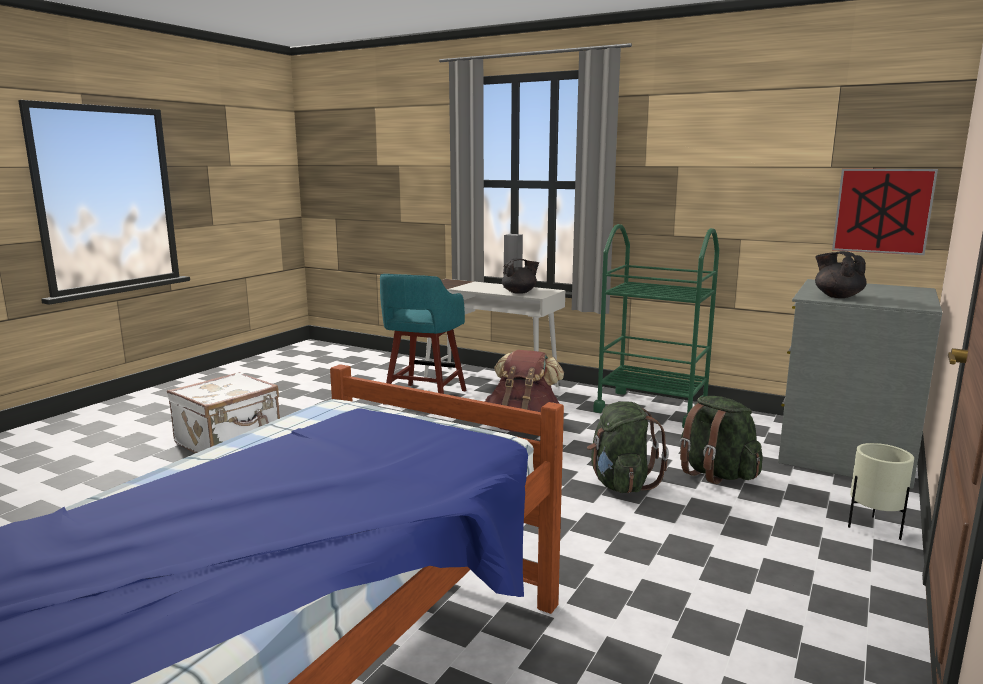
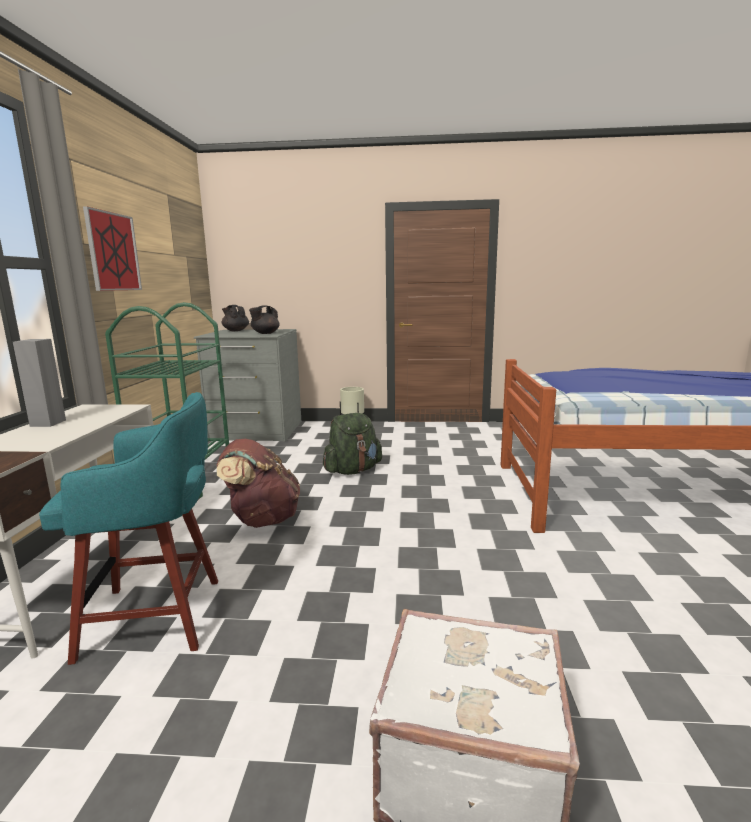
camera: 115 degrees left, 0 degrees up
(519, 292) = (101, 415): black teapot -> black teapot (235, 330)
(715, 474) = (314, 452): green backpack -> none
(882, 211) = (195, 286): picture -> picture (113, 252)

